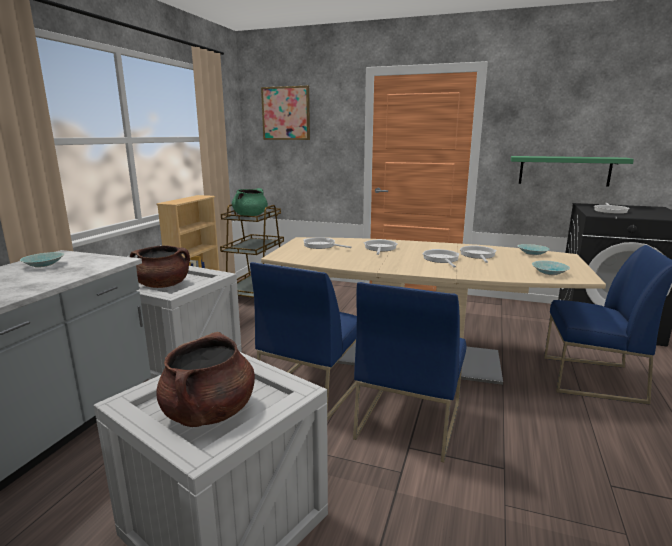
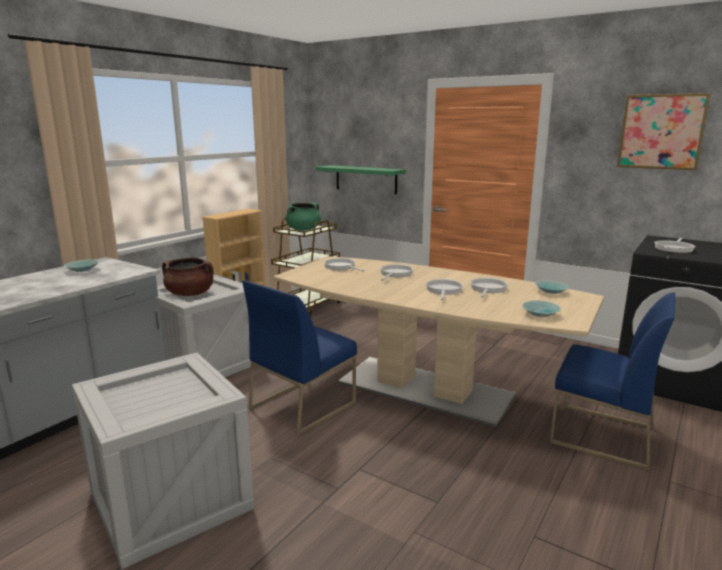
camera: 15 degrees right, 0 degrees up
(209, 413) = (148, 402): brown cooking pot -> none
(286, 113) = (351, 126): picture -> picture (661, 131)
(407, 421) = (374, 446): blue chair -> none
(564, 170) = (638, 197): green shelf -> green shelf (366, 179)

